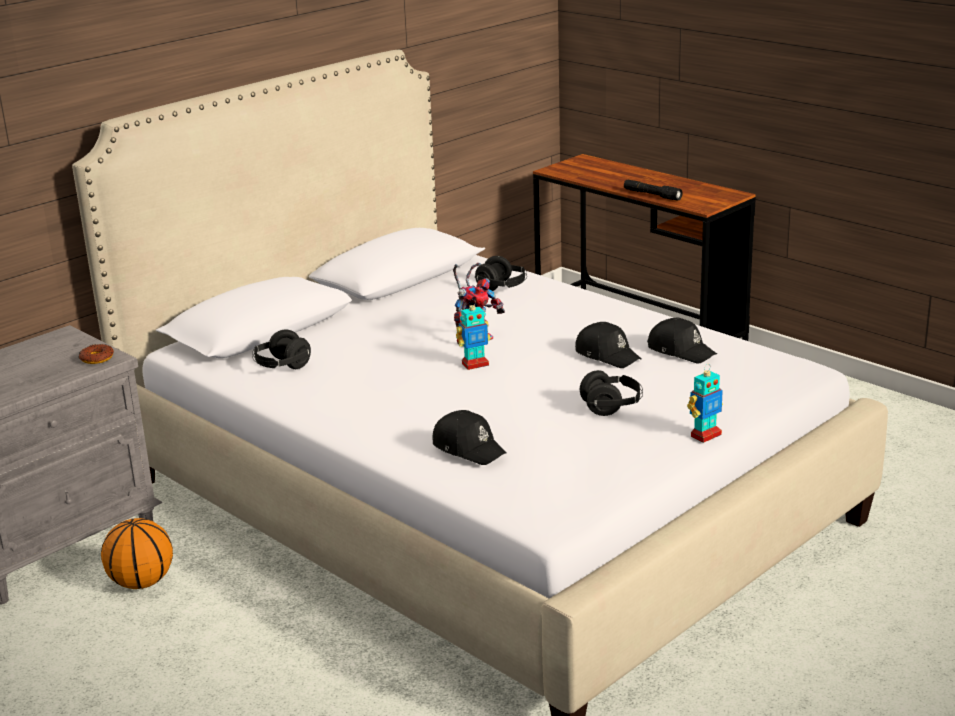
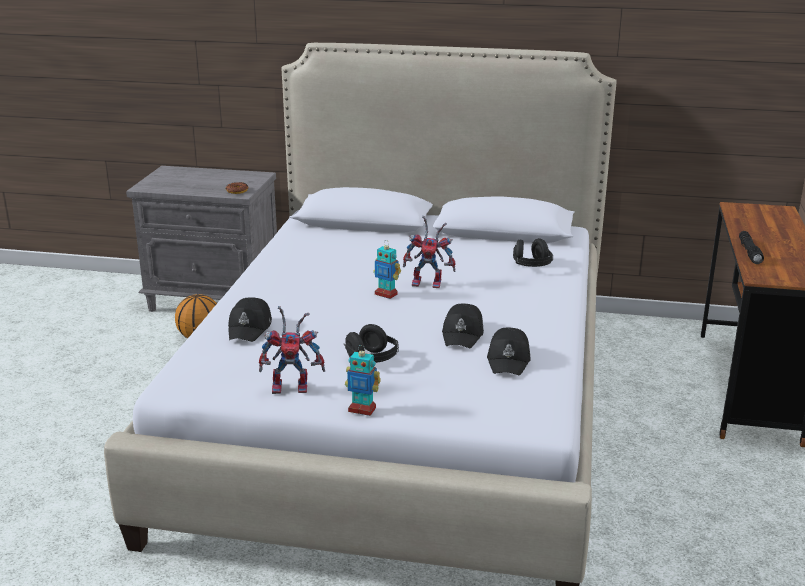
camera: 55 degrees right, 0 degrees up
(281, 366) = (316, 243): black headphones -> none
(625, 456) = (293, 386): none -> toy robot

